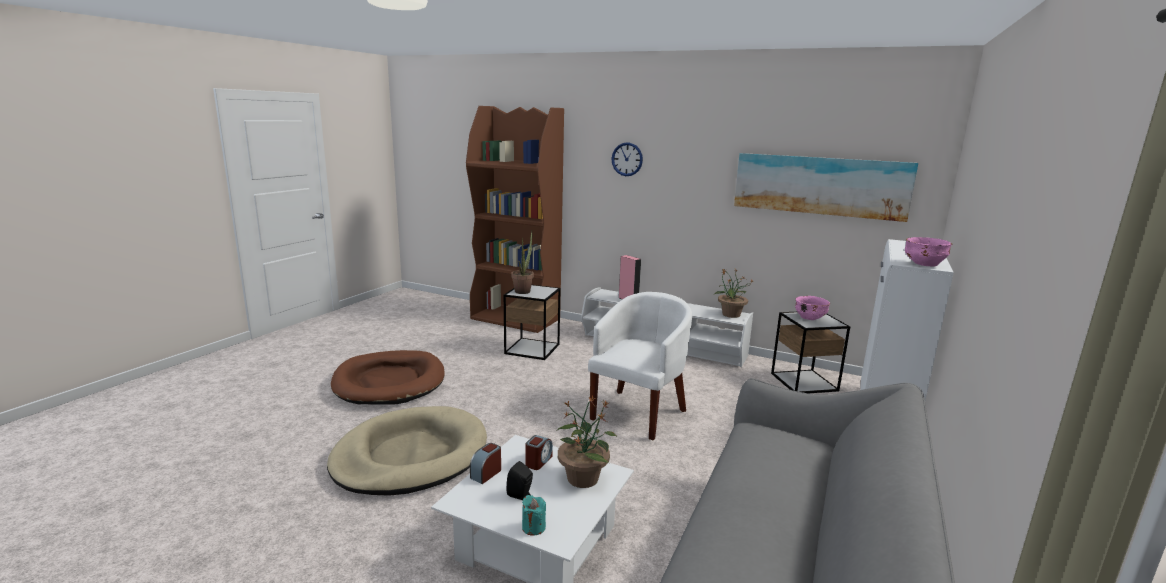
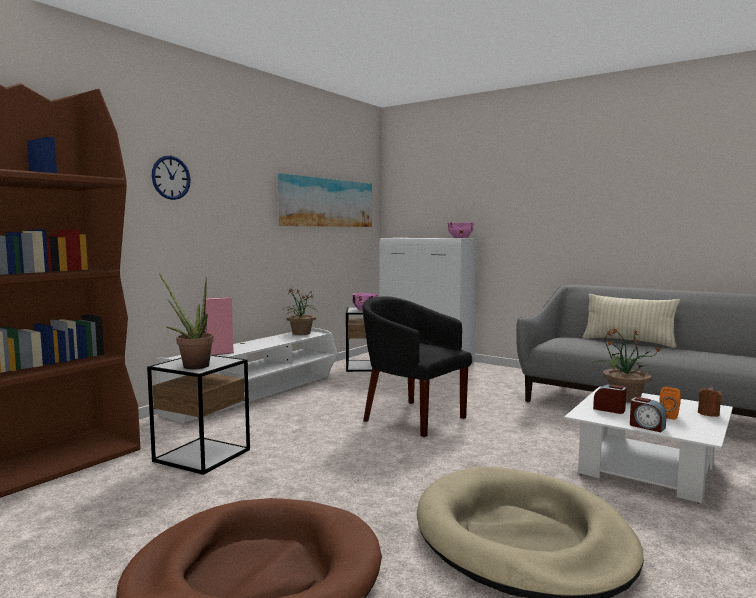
camera: 80 degrees left, 10 degrees down
(521, 496) = (670, 416): black speaker -> orange speaker
(533, 527) = (708, 413): turquoise candle -> brown candle
(639, 412) = (412, 417): white armchair -> black armchair
(815, 494) = (628, 342): none -> beige pillow

